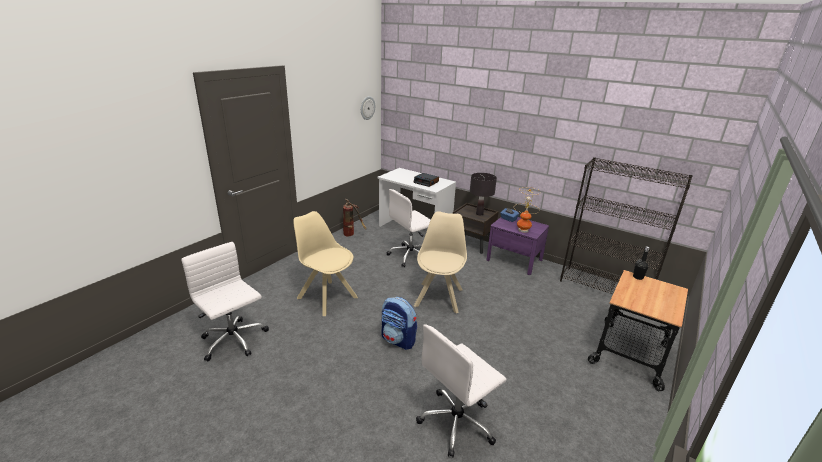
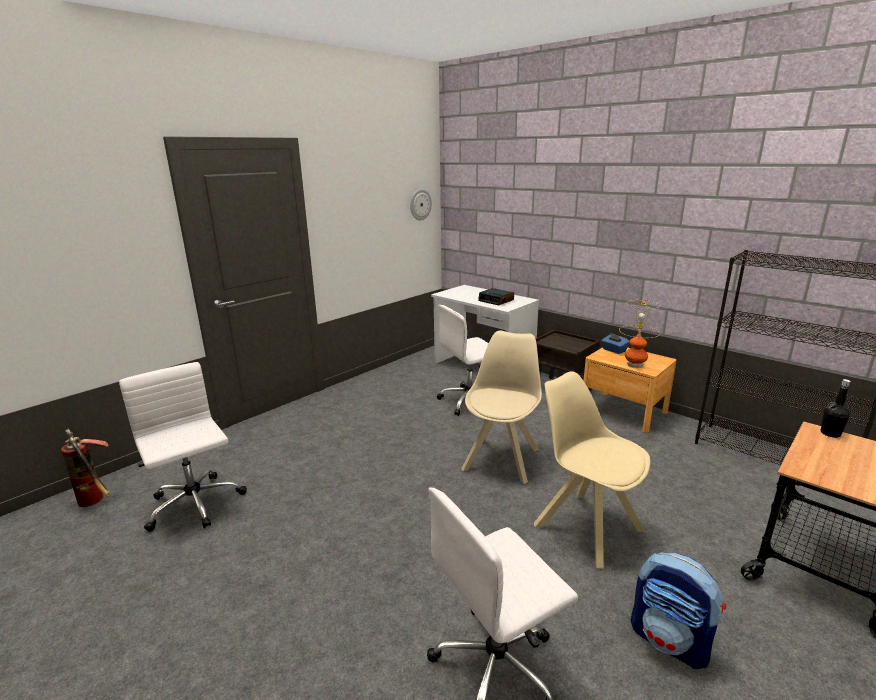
camera: 10 degrees right, 5 degrees down
(326, 297) = (339, 451): beige chair -> beige chair (585, 526)
(352, 234) = (397, 372): fire extinguisher -> fire extinguisher (97, 501)
(398, 340) = (428, 518): backpack -> backpack (670, 641)
(479, 214) = (571, 343): black table lamp -> none
(514, 260) = (623, 411): purple nightstand -> brown nightstand

